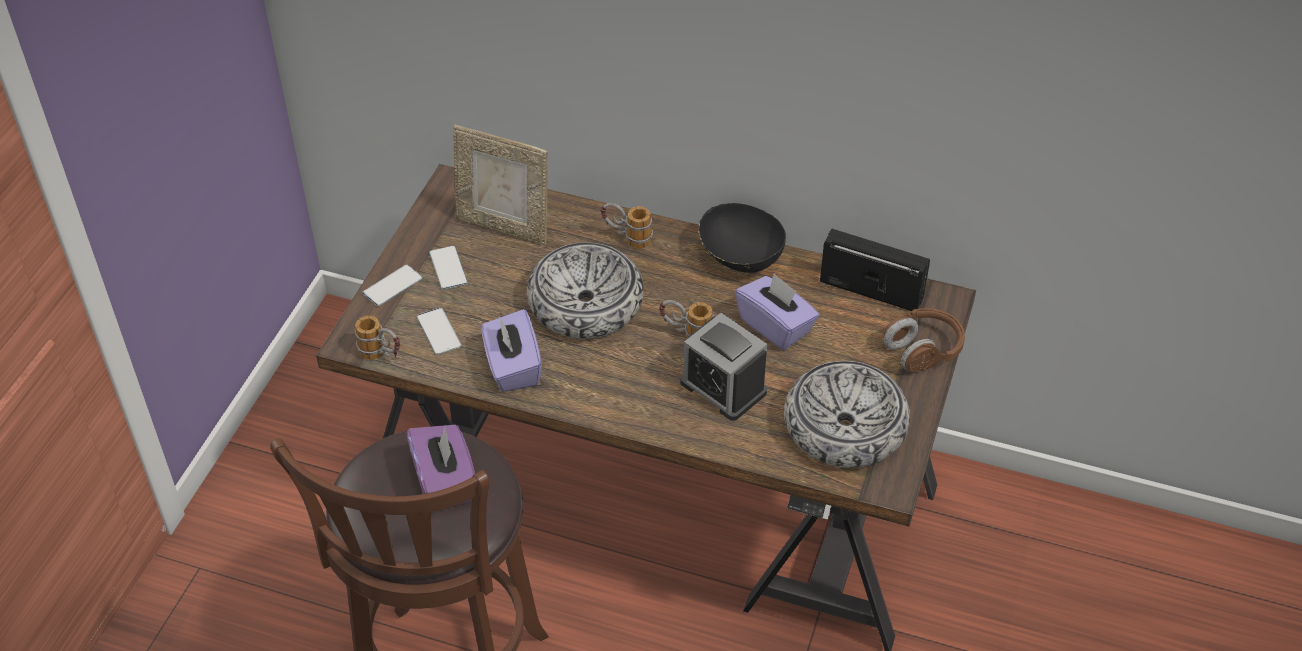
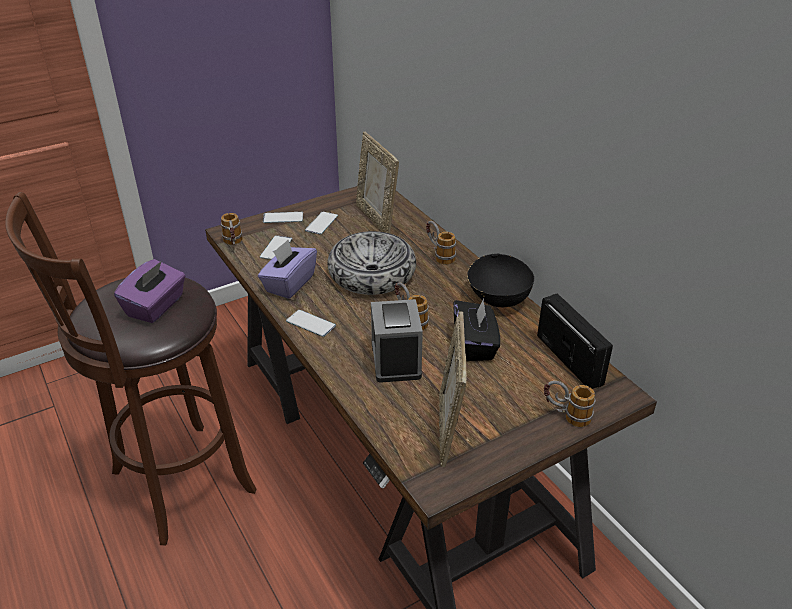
camera: 40 degrees right, 10 degrees down
(595, 400) = (311, 323): none -> phone
(775, 326) = (474, 345): purple tissue box -> black tissue box
(845, 426) = (449, 429): bowl -> picture frame
(922, 351) = (565, 416): brown headphones -> mug

